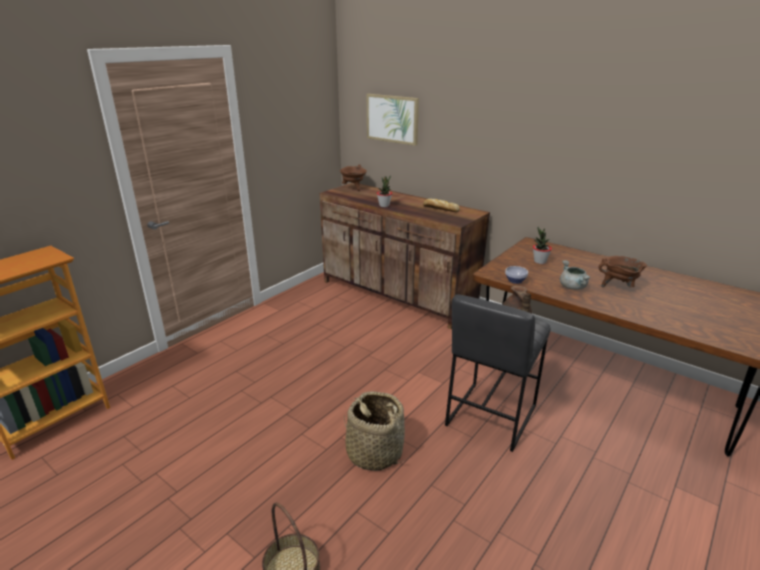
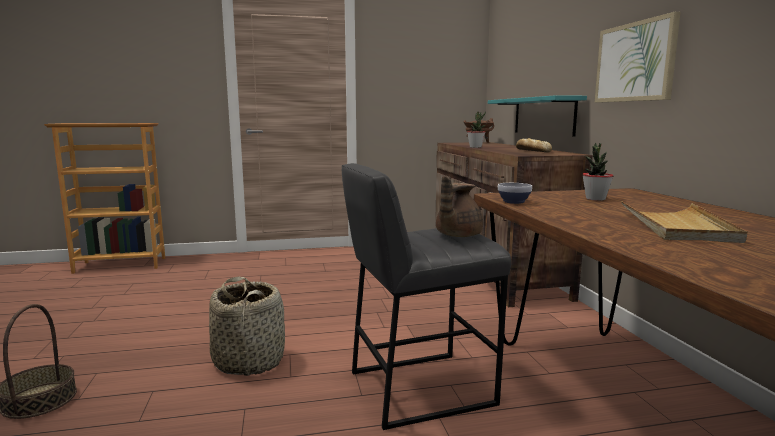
camera: 40 degrees right, 15 degrees down
(392, 119) = (520, 59): picture -> picture (635, 62)
(429, 173) = (543, 116): none -> turquoise shelf
(573, 287) = (587, 215): grey cooking pot -> none
(618, 287) = (676, 226): brown cooking pot -> beige tray

